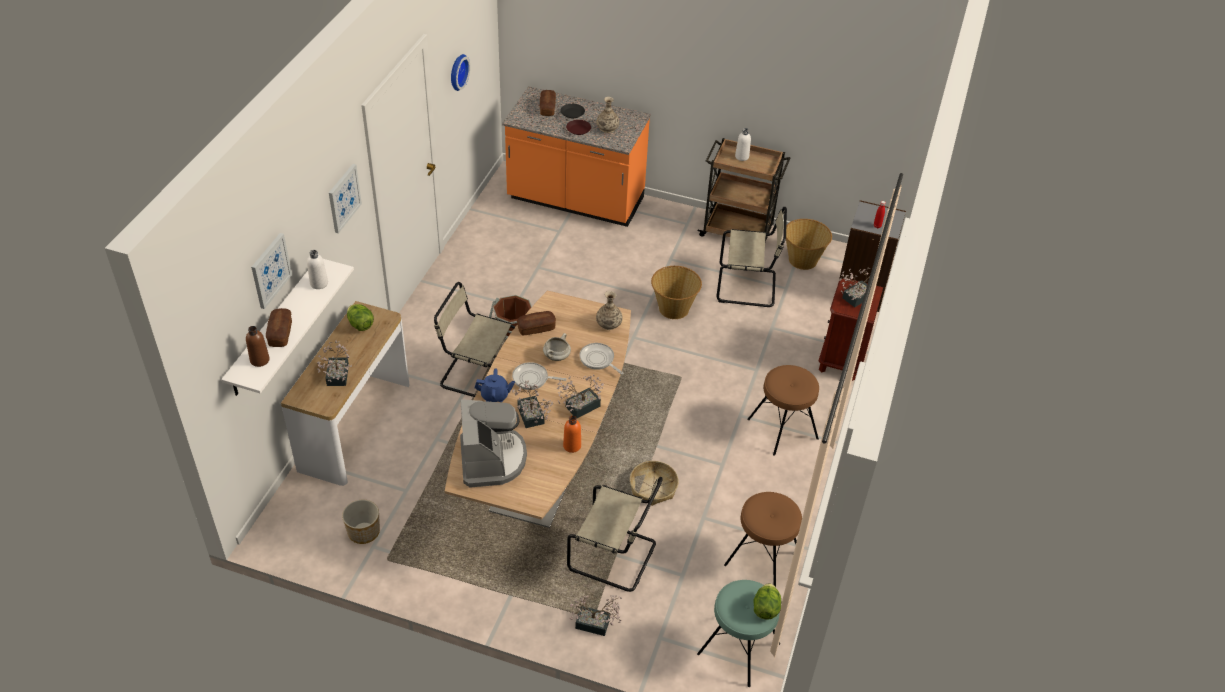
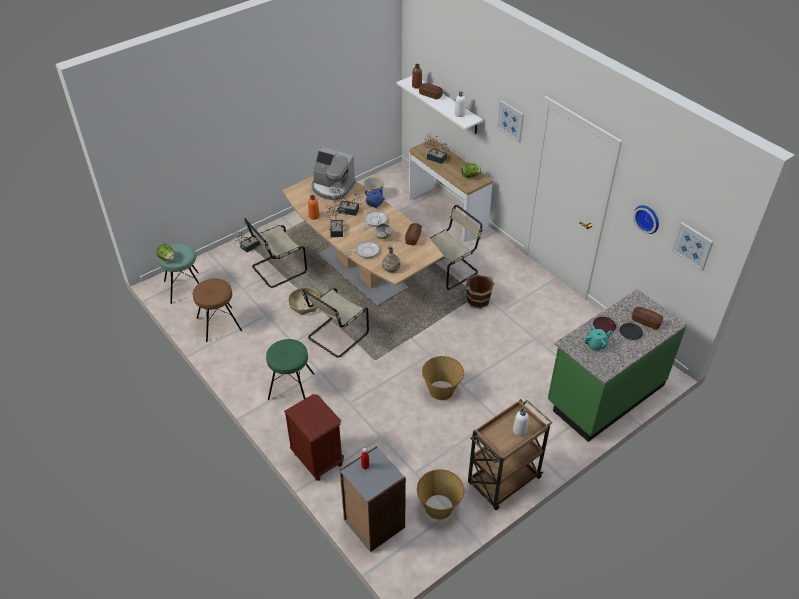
camera: 125 degrees right, 0 degrees up
(270, 270) = (453, 74): picture -> picture (692, 246)
(575, 201) = (604, 394): orange counter -> green counter
(607, 128) = (596, 344): vase -> turquoise teapot
(749, 287) = (432, 449): beige chair -> beige chair (336, 337)
(782, 429) = (291, 386): brown stool -> green stool
(854, 298) = (314, 414): potted plant -> none

